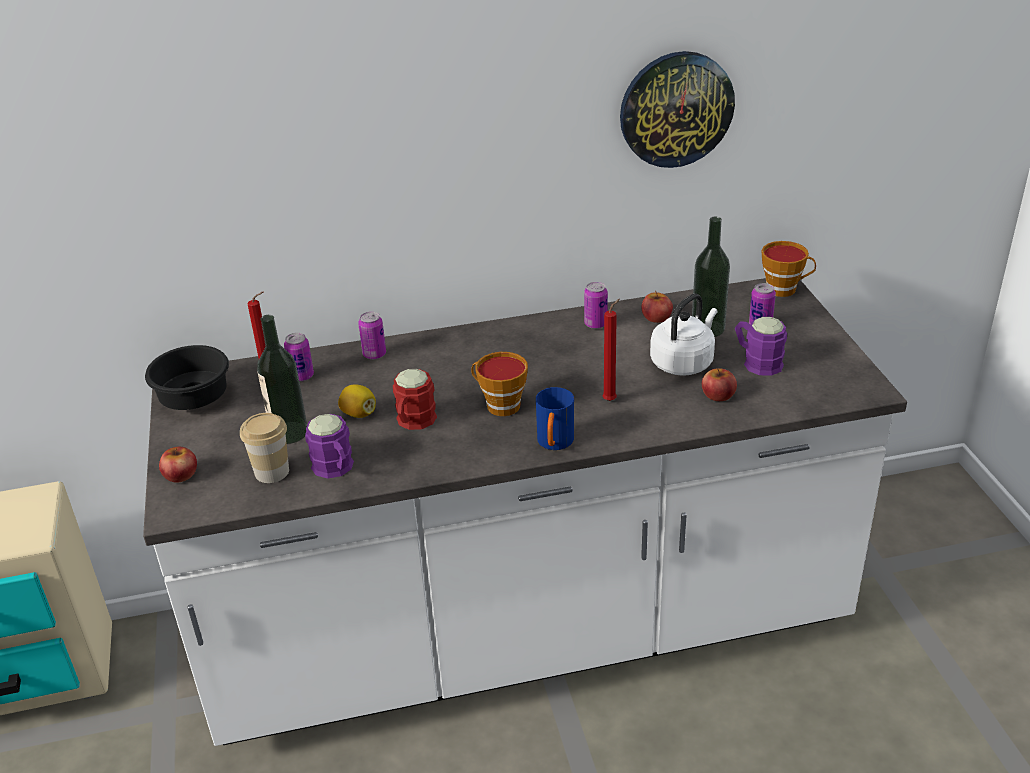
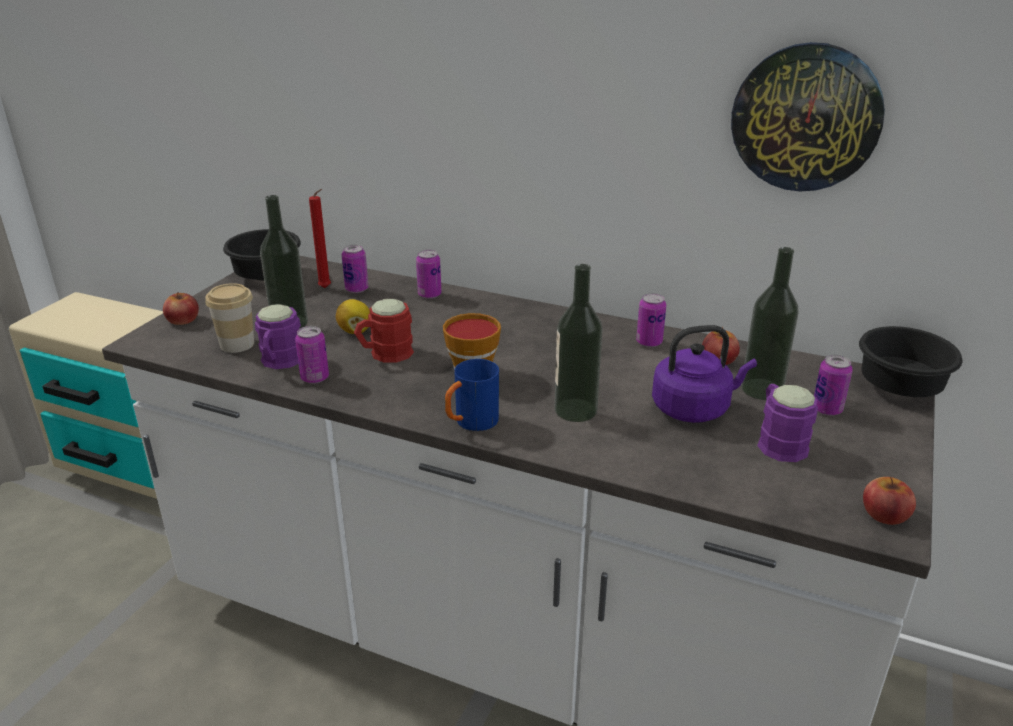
camera: 35 degrees right, 5 degrees down
(386, 467) = (315, 378): none -> can
(611, 400) = (575, 410): red candle -> bottle
(683, 362) = (694, 408): white kettle -> purple kettle
(718, 395) = (692, 453): apple -> apple (885, 514)
(785, 289) = (902, 387): cup -> black bowl

